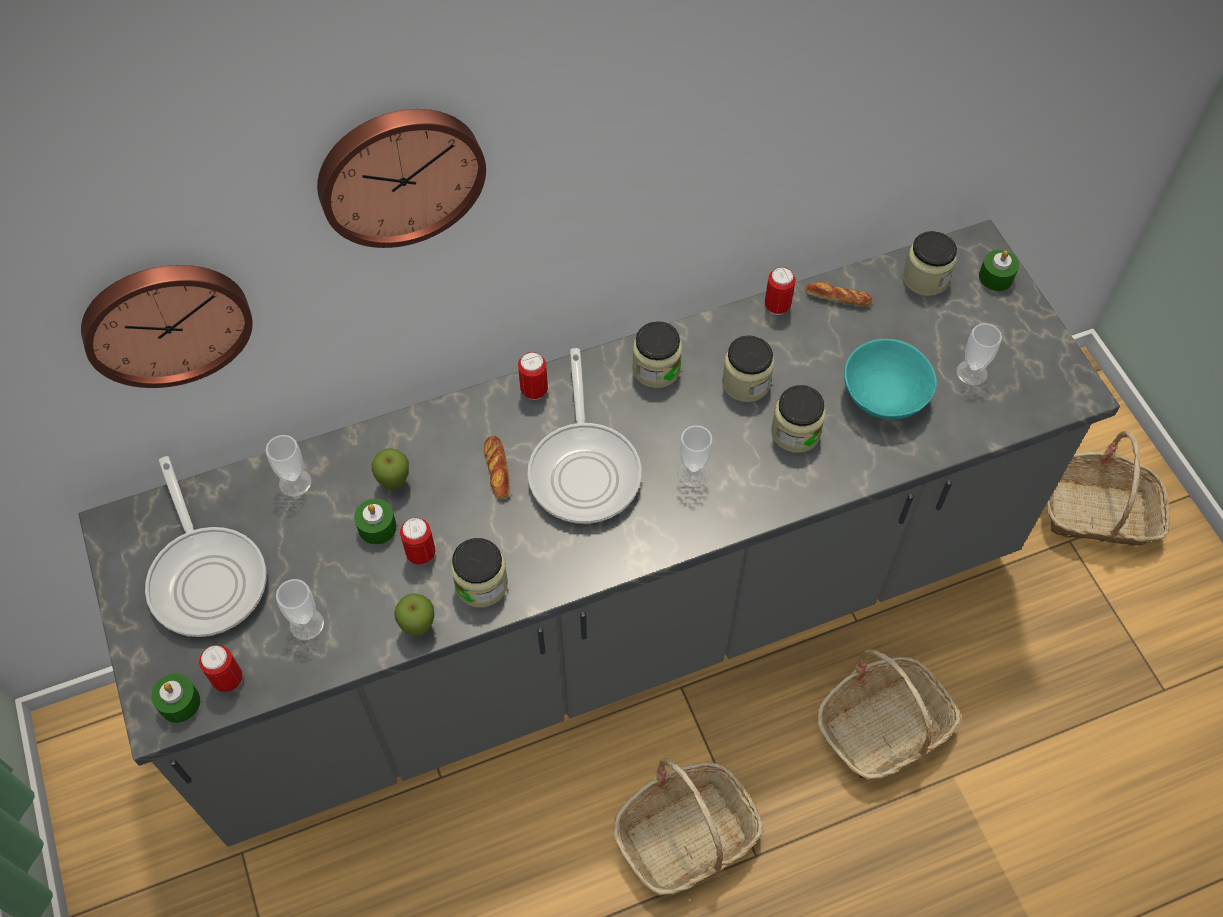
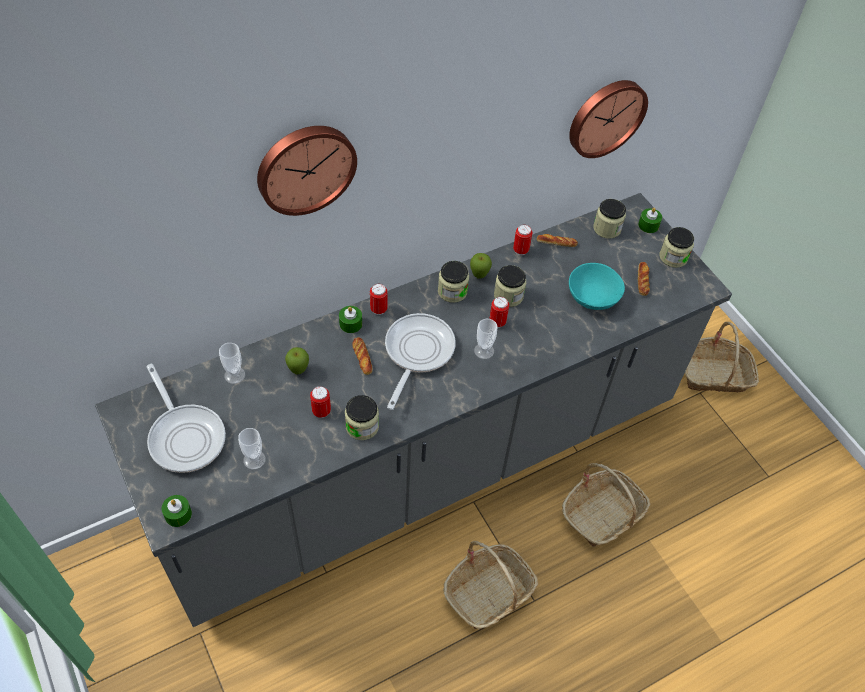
camera: 10 degrees left, 5 degrees down
(166, 320) = (160, 268): wall clock -> wall clock (605, 116)
(228, 679) = (208, 497): can -> can (497, 322)
(377, 527) = (291, 398): green candle -> green candle (350, 324)
(418, 627) = (326, 455): apple -> apple (479, 276)
(584, 468) = (417, 353): frying pan -> frying pan turned 150 degrees counterclockwise
(795, 432) = (542, 322): jar -> jar (673, 257)
(971, 373) = (642, 280): cup -> bread

